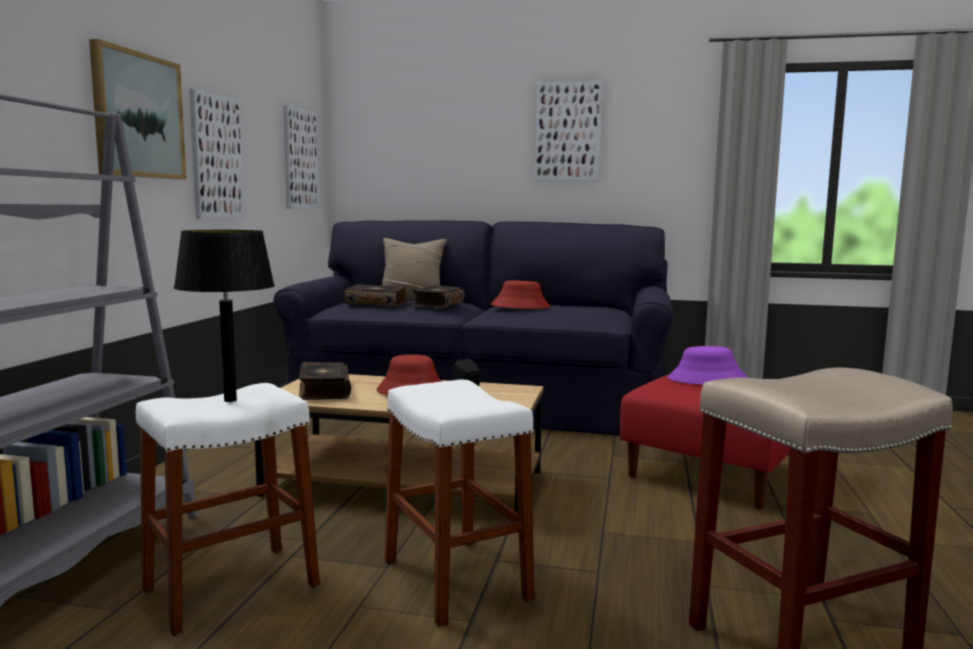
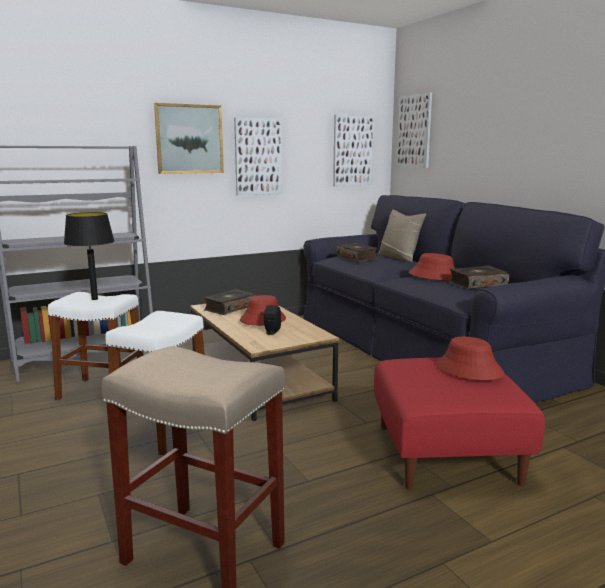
camera: 50 degrees right, 5 degrees up
(437, 304) = (389, 264): book -> book (477, 284)
(568, 132) = (540, 119): picture -> picture (414, 131)
(707, 379) = (468, 369): purple hat -> red hat

